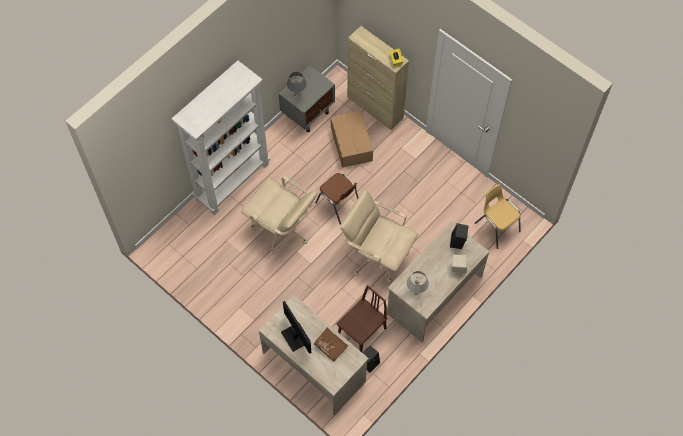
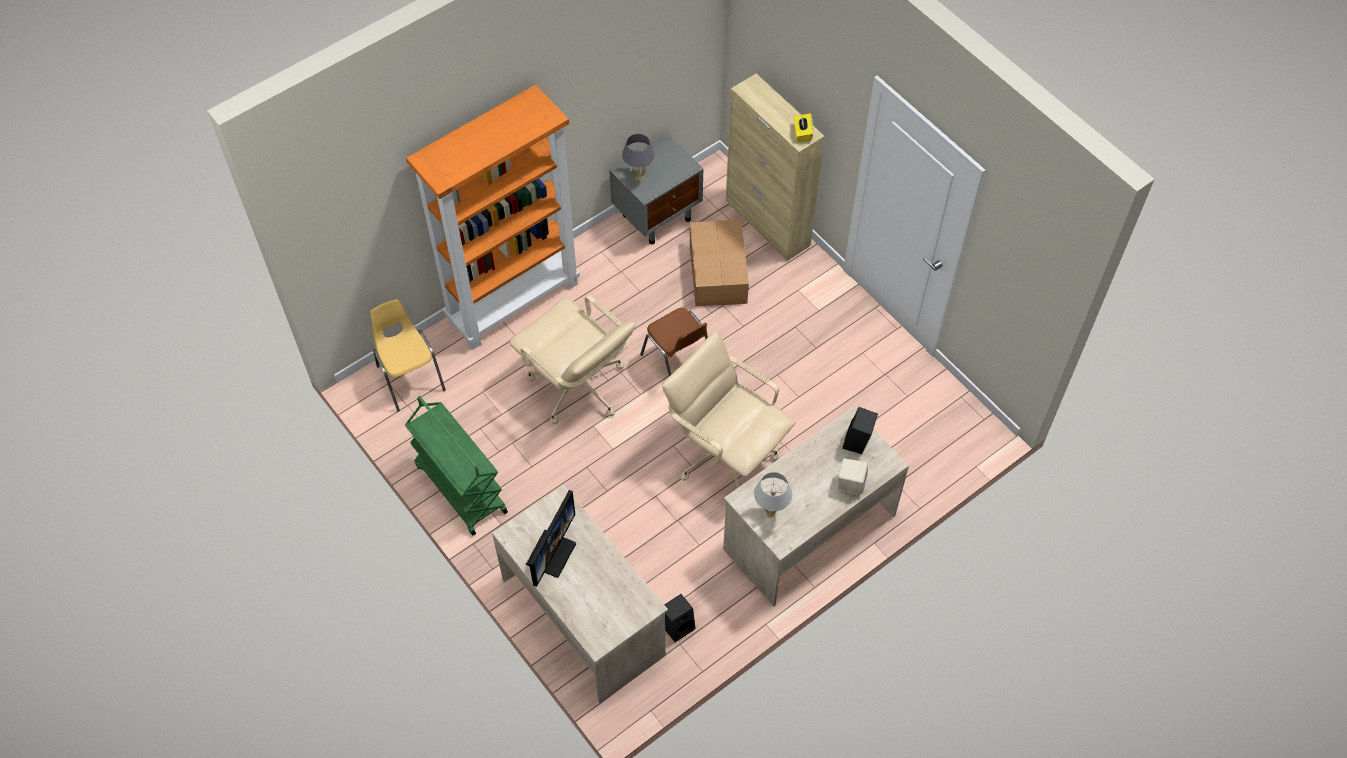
camera: 10 degrees right, 5 degrees down
(225, 302) = (460, 488): none -> green cart
(232, 181) = (514, 301): white bookcase -> orange bookcase
(295, 336) = (551, 553): monitor -> monitor turned 45 degrees clockwise
(330, 346) = (607, 578): brown book -> none
(362, 331) = (675, 571): brown chair -> none
(496, 227) = (935, 438): yellow chair -> yellow chair (410, 378)

